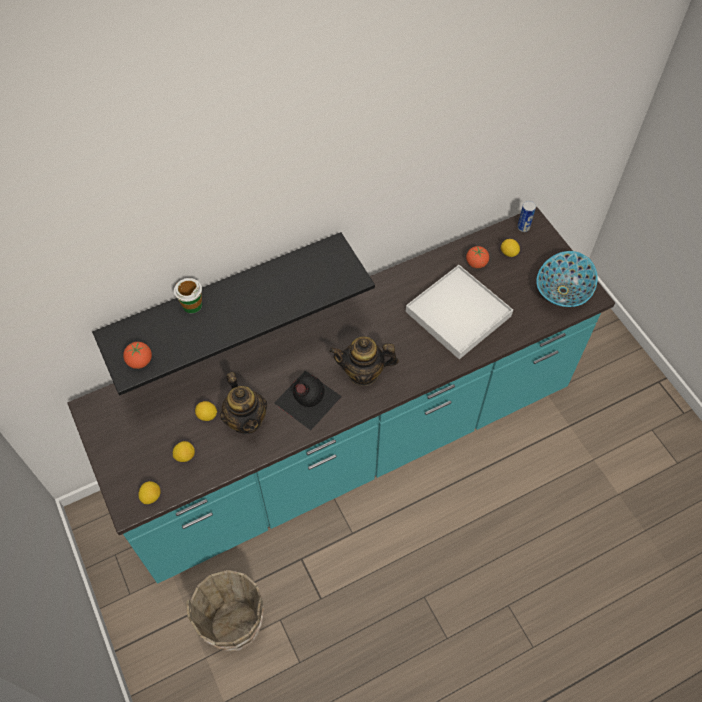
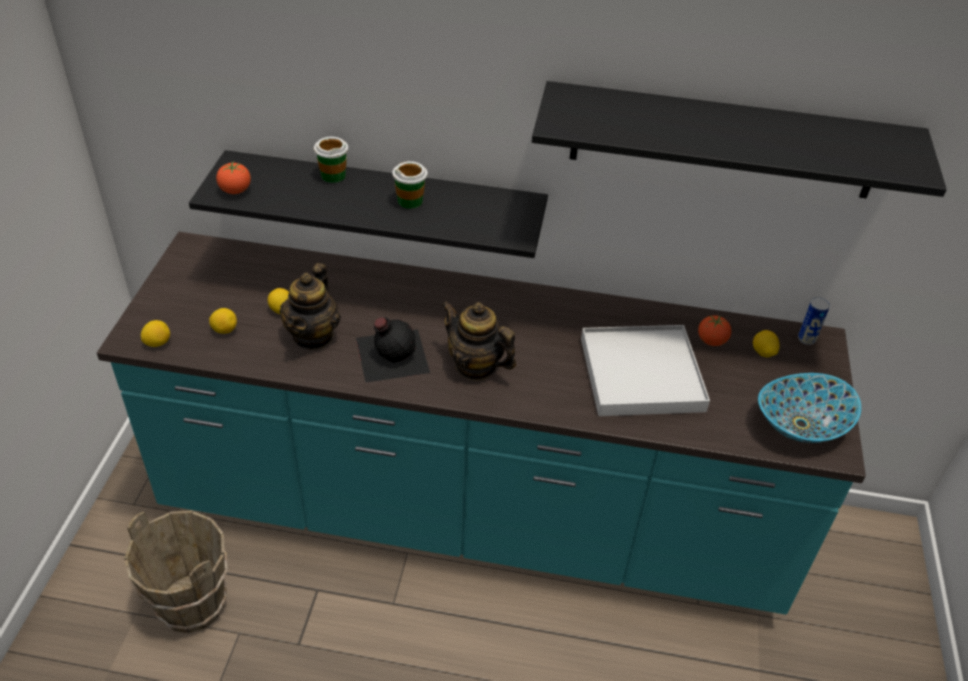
camera: 35 degrees right, 15 degrees down
(263, 293) = (410, 201): none -> cup
(451, 144) = (724, 141): none -> black shelf

